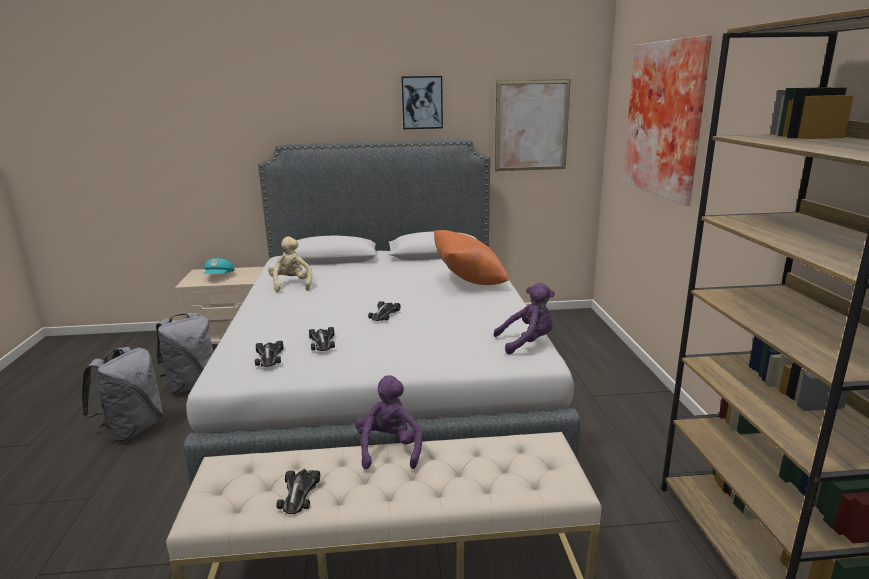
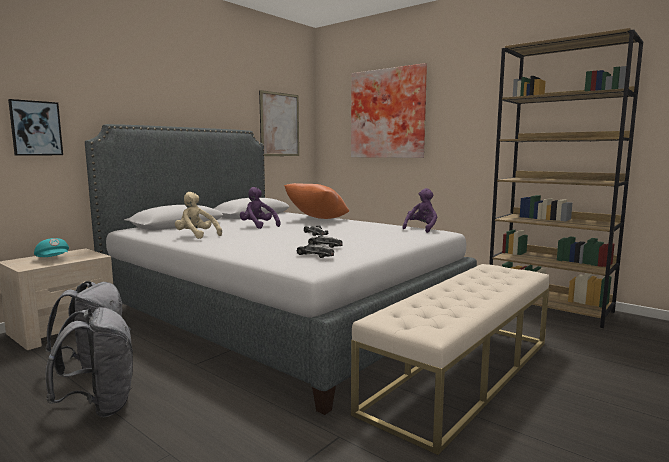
camera: 45 degrees left, 10 degrees down
(298, 493) = (453, 309): toy car -> none
(389, 449) = (440, 286): purple plush toy -> purple plush toy (258, 226)
(422, 102) = (214, 100): picture -> picture (36, 128)

